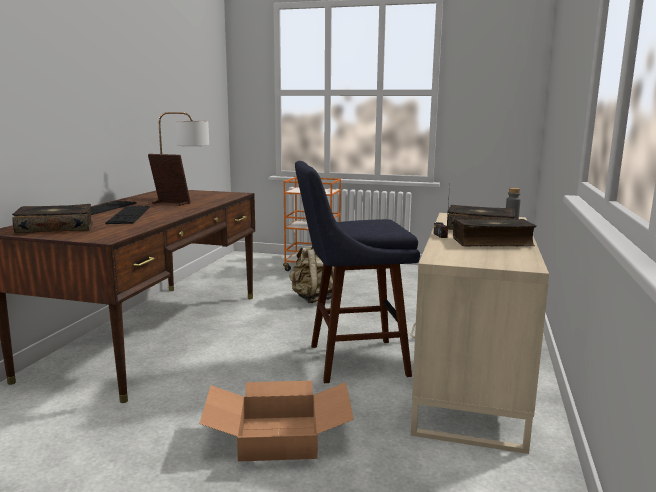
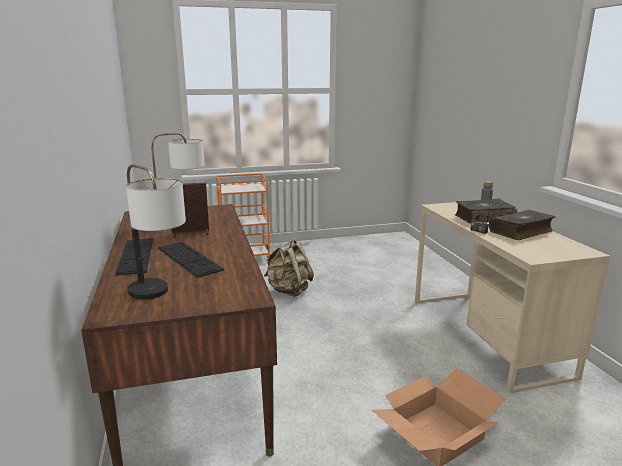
camera: 30 degrees left, 5 degrees up
(55, 228) = (159, 297): book -> table lamp
(350, 360) = (392, 343): blue stool -> none

